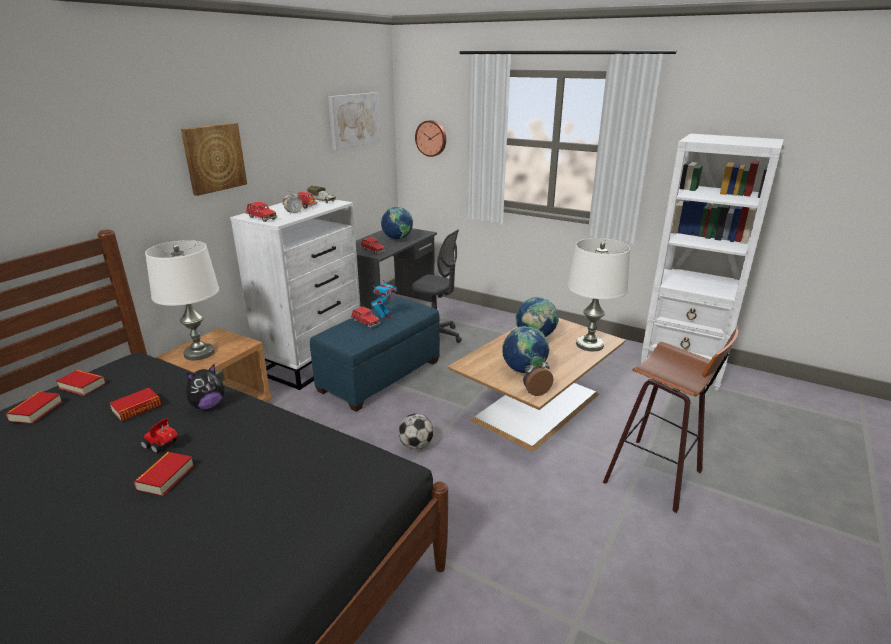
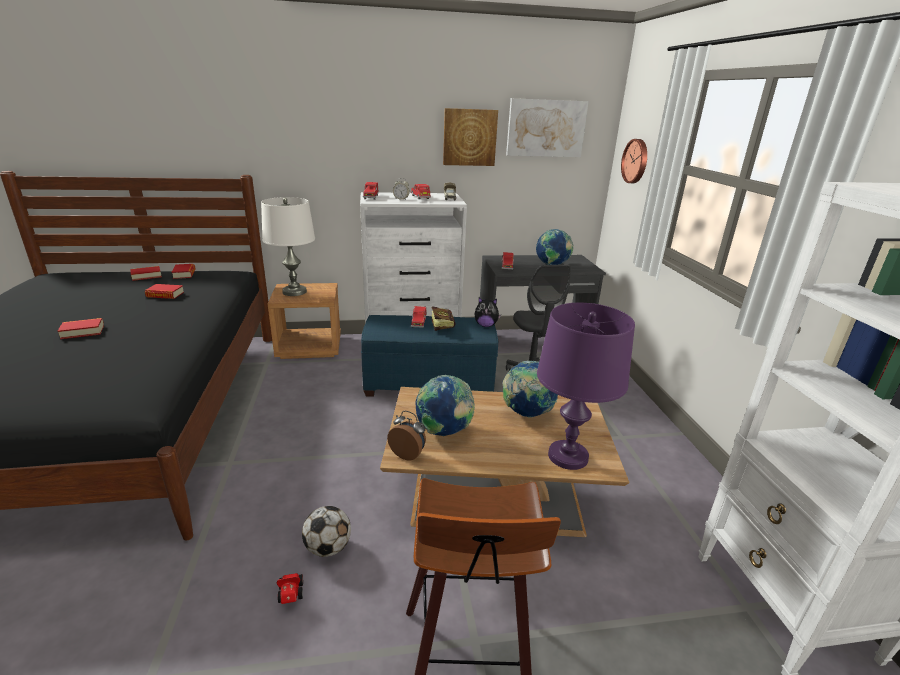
camera: 50 degrees right, 0 degrees up
(163, 446) = (121, 317): toy car -> toy car (291, 596)
(208, 405) = (184, 311): plush toy -> plush toy (486, 325)
(214, 158) = (358, 138): picture -> picture (469, 137)
(385, 317) = (442, 325): toy robot -> book
(416, 445) = (349, 447): football -> football (328, 548)
(589, 345) = (567, 456): white table lamp -> purple table lamp

